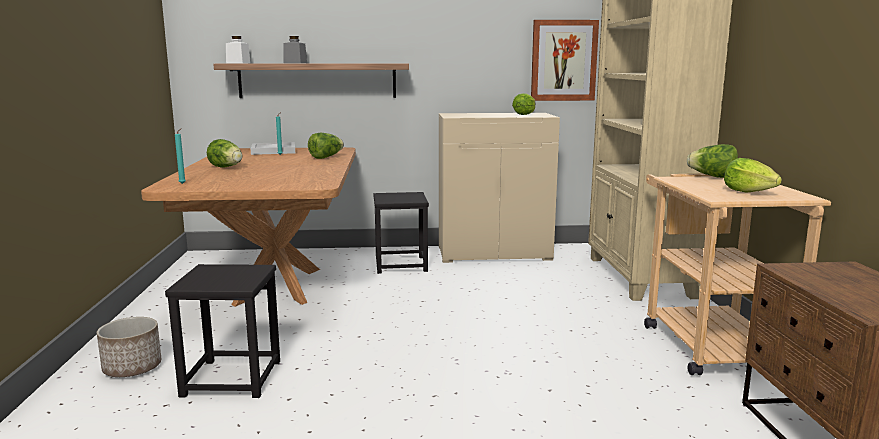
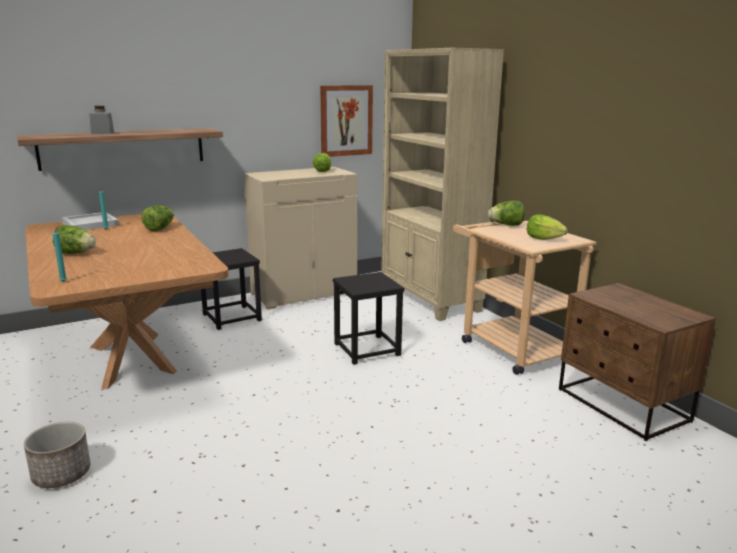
camera: 25 degrees left, 5 degrees up
(231, 379) = (173, 460): black stool -> black stool (367, 349)
(238, 63) = (38, 135): white jar -> none

